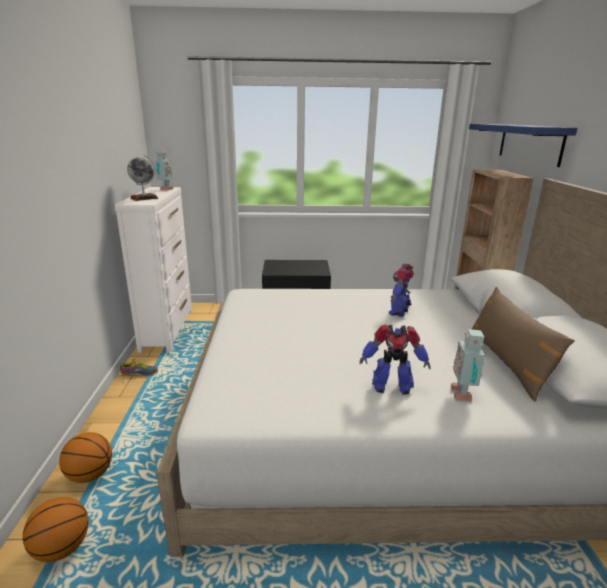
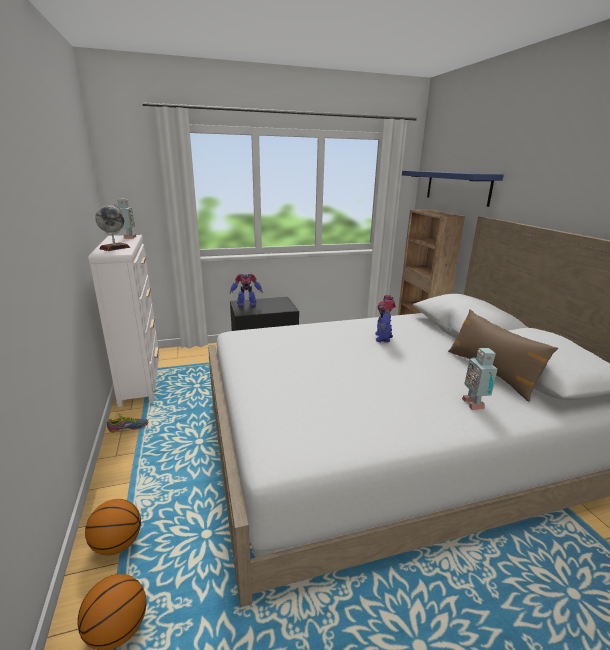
camera: 15 degrees left, 0 degrees up
(391, 386) = (415, 406): toy robot -> toy robot (246, 305)

